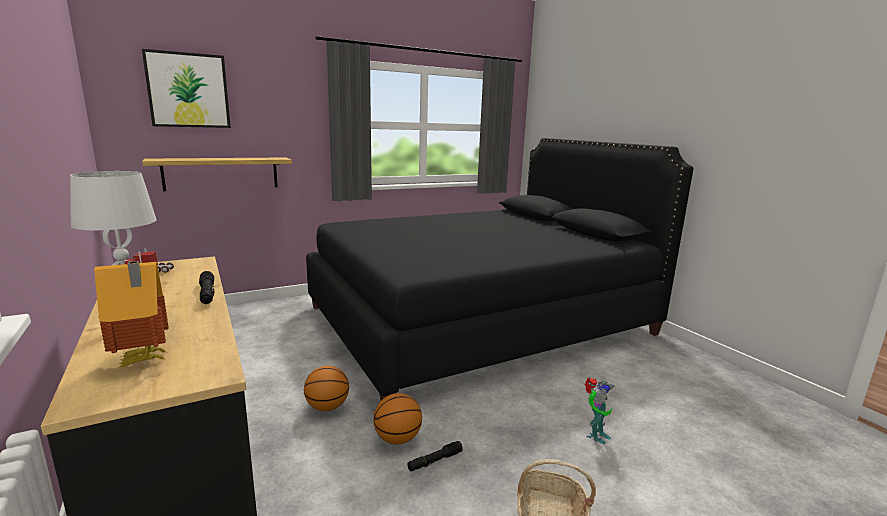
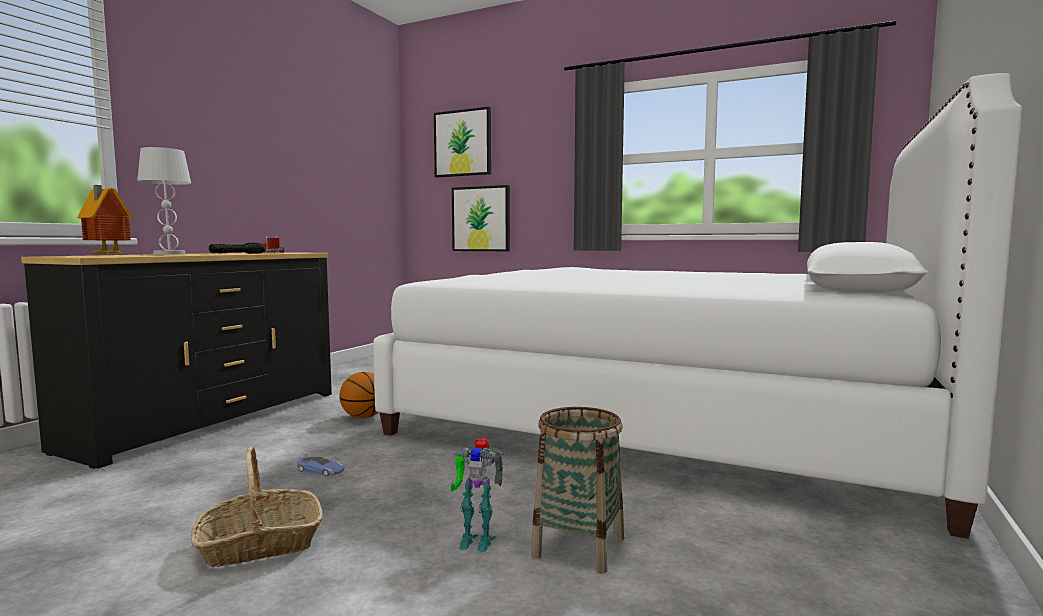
camera: 55 degrees right, 10 degrees down
(221, 173) = (481, 219): shelf -> picture
(397, 438) = (342, 449): basketball -> none
(435, 461) = (320, 471): black flashlight -> toy car
(478, 320) = (661, 419): black bed -> white bed
(621, 410) = (578, 547): none -> basket

